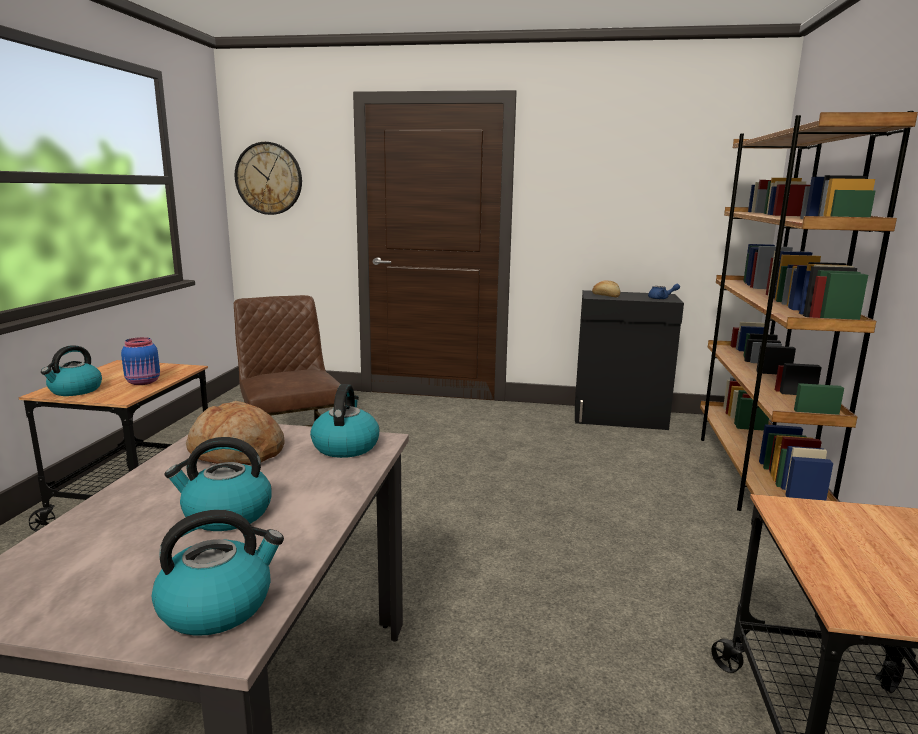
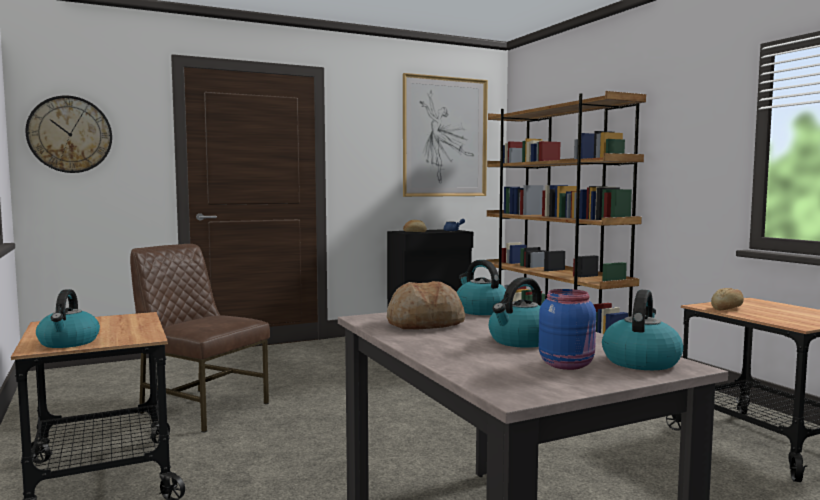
camera: 35 degrees left, 10 degrees down
(144, 382) = (129, 328): blue jar -> blue jar (567, 364)
(679, 172) = (445, 137): none -> picture
(813, 524) = (727, 308): none -> bread

